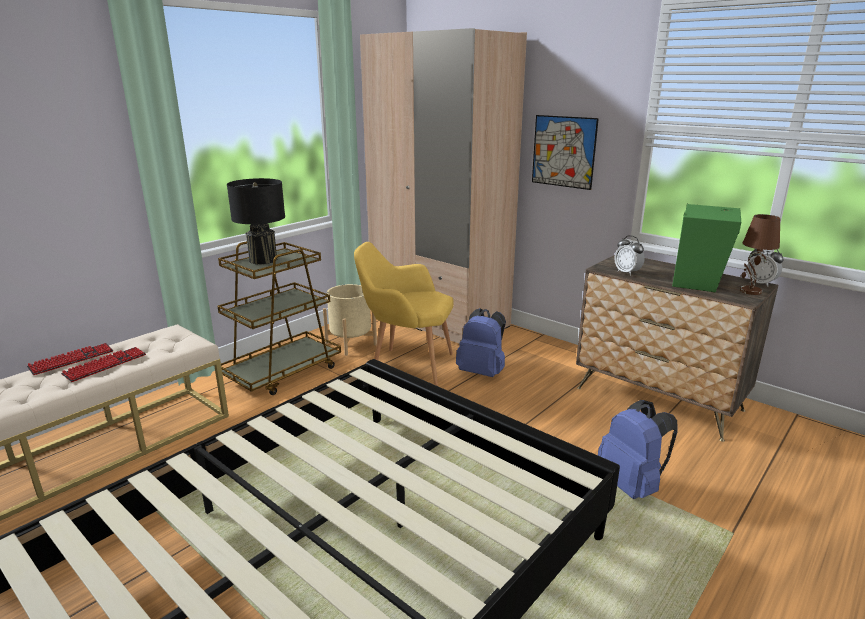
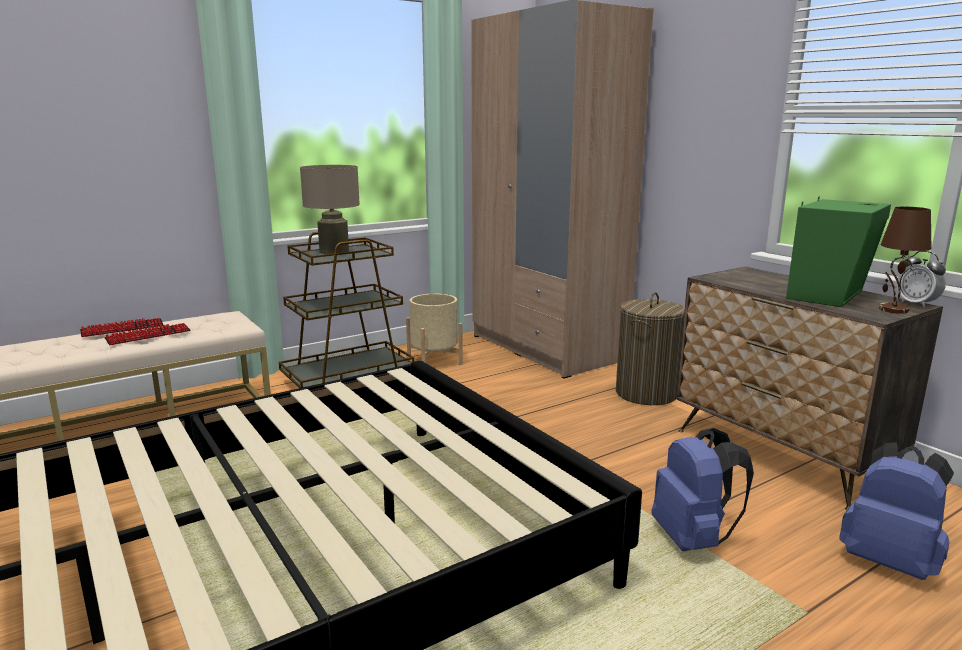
camera: 15 degrees right, 5 degrees down
(263, 260) = (334, 251): black table lamp -> beige table lamp
(406, 365) = (484, 386): yellow armchair -> none
(482, 372) = (569, 402): blue backpack -> blue backpack (889, 561)
(537, 355) = (646, 393): none -> laundry basket
(563, 151) = (691, 146): picture -> none
(627, 272) = (738, 283): alarm clock -> none

